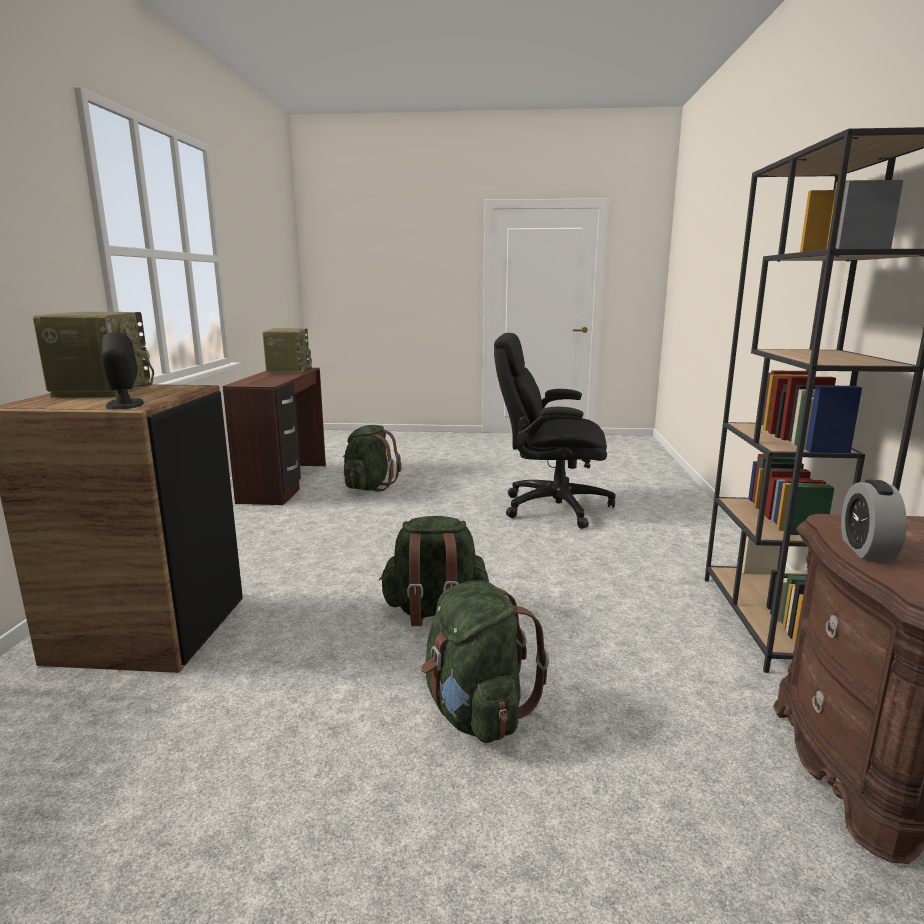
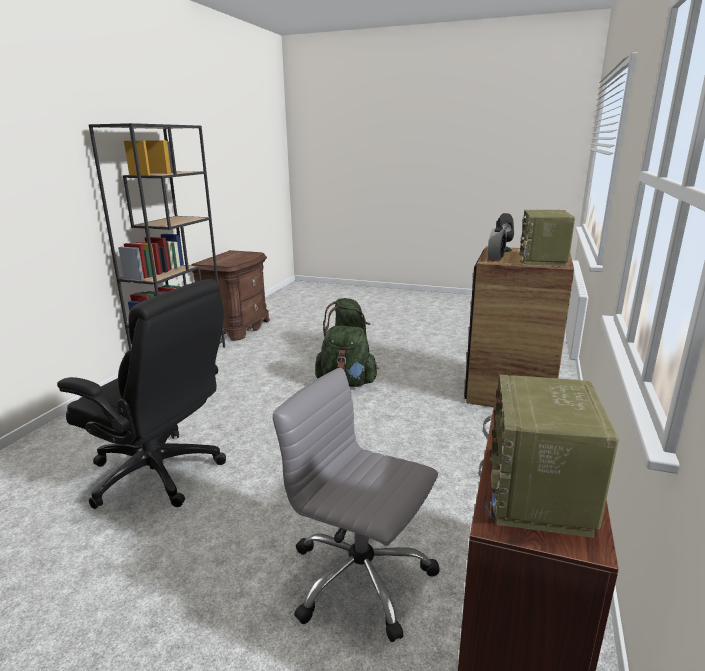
camera: 165 degrees left, 5 degrees up
(369, 487) = (360, 577): green backpack -> grey office chair
(866, 550) = (243, 259): alarm clock -> alarm clock (496, 257)

